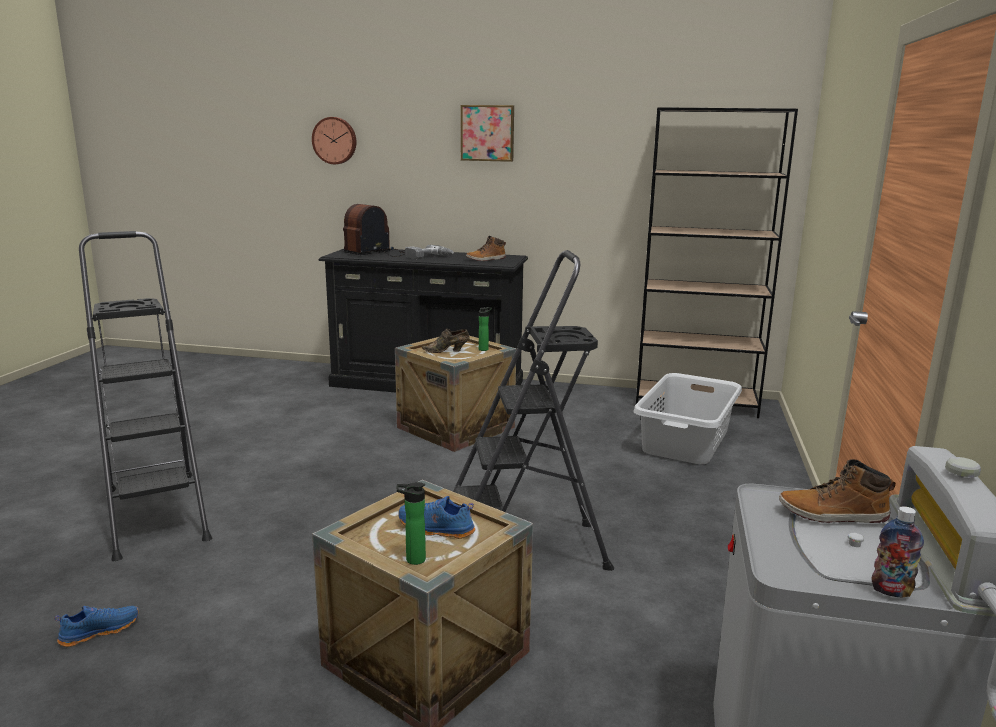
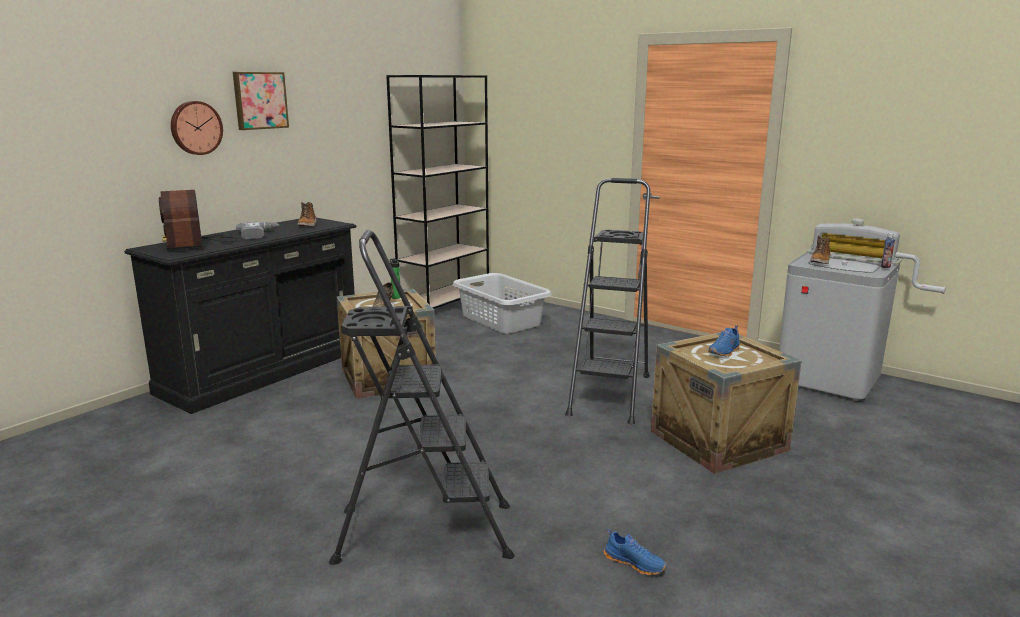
camera: 65 degrees left, 0 degrees up
(100, 631) = (635, 563): blue shoe -> blue shoe turned 135 degrees clockwise
(335, 140) = (85, 117): wall clock -> wall clock (195, 128)
(412, 560) = (760, 361): bottle -> none

